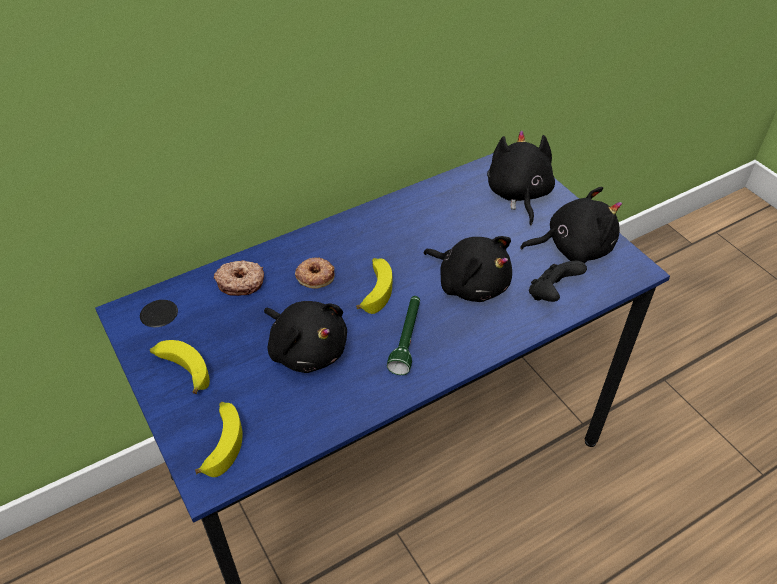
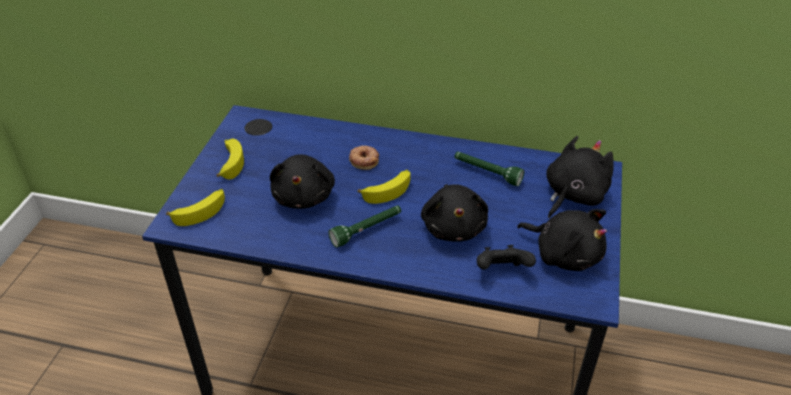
camera: 45 degrees right, 5 degrees down
(240, 282) = (319, 137): donut -> none
(433, 218) = (487, 173): none -> green flashlight

